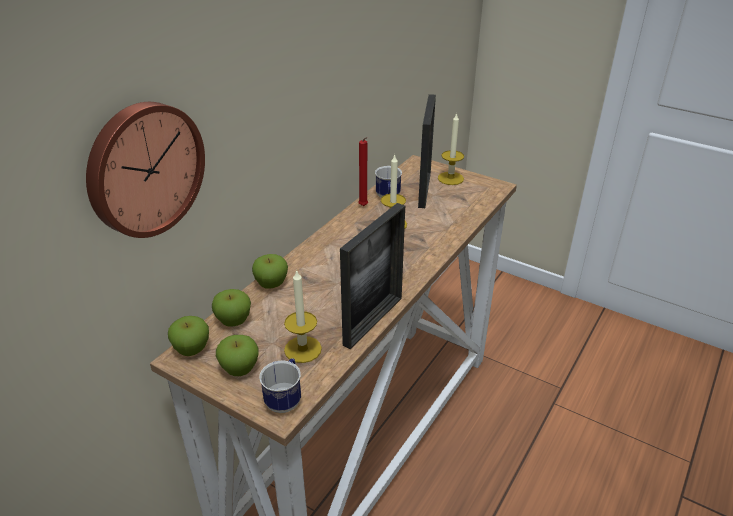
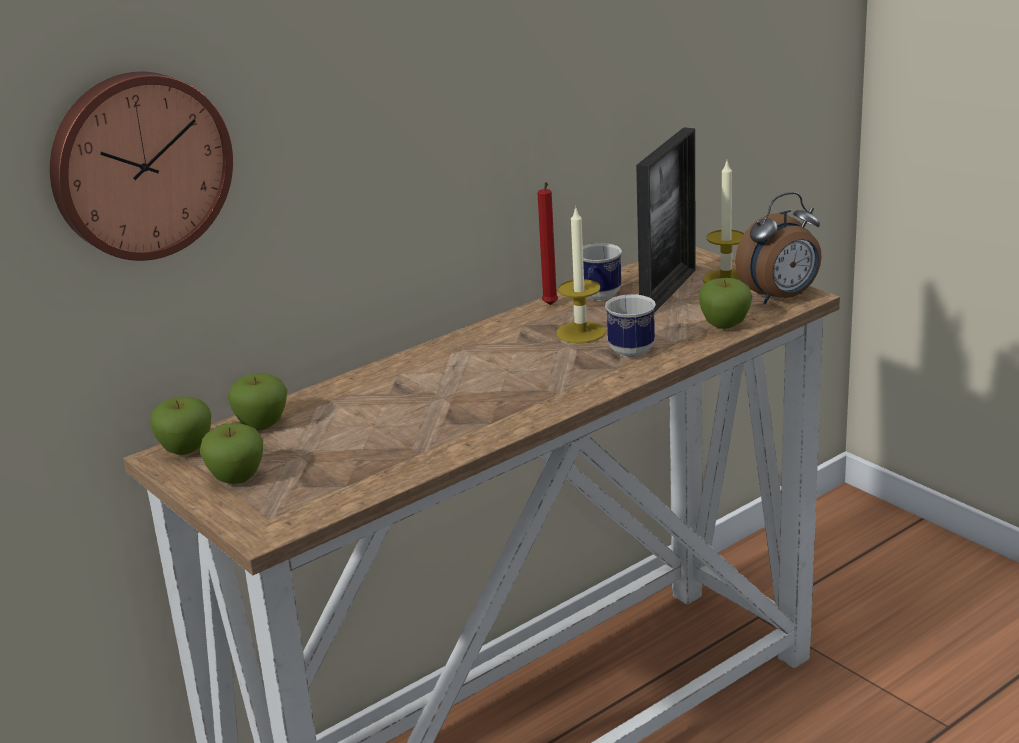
camera: 20 degrees right, 10 degrees down
(271, 284) = (343, 389): apple -> apple (724, 325)
(285, 399) = (278, 518): mug -> mug (635, 348)
(302, 349) = (338, 467): candle -> none
(373, 321) = (464, 447): picture frame -> none
(487, 188) = (781, 298): none -> alarm clock

